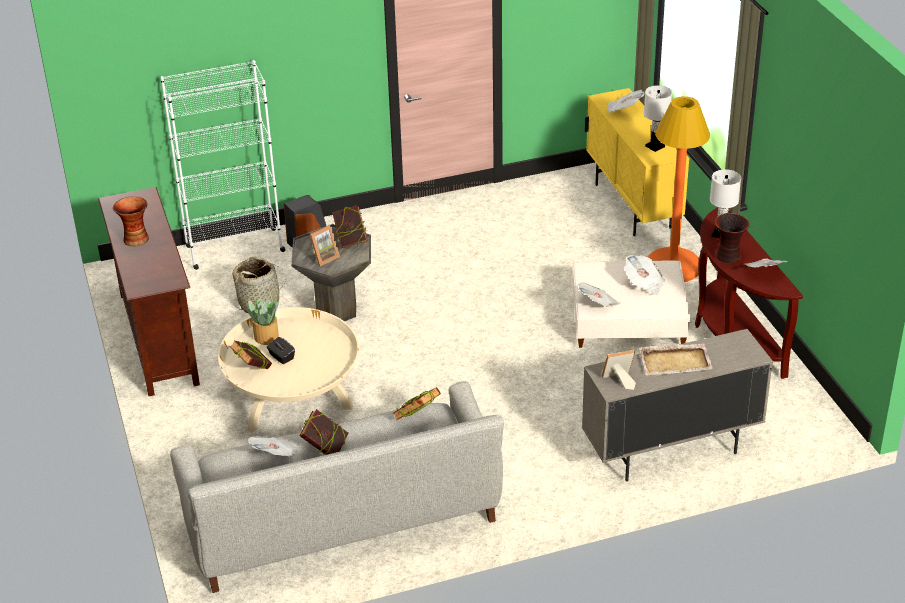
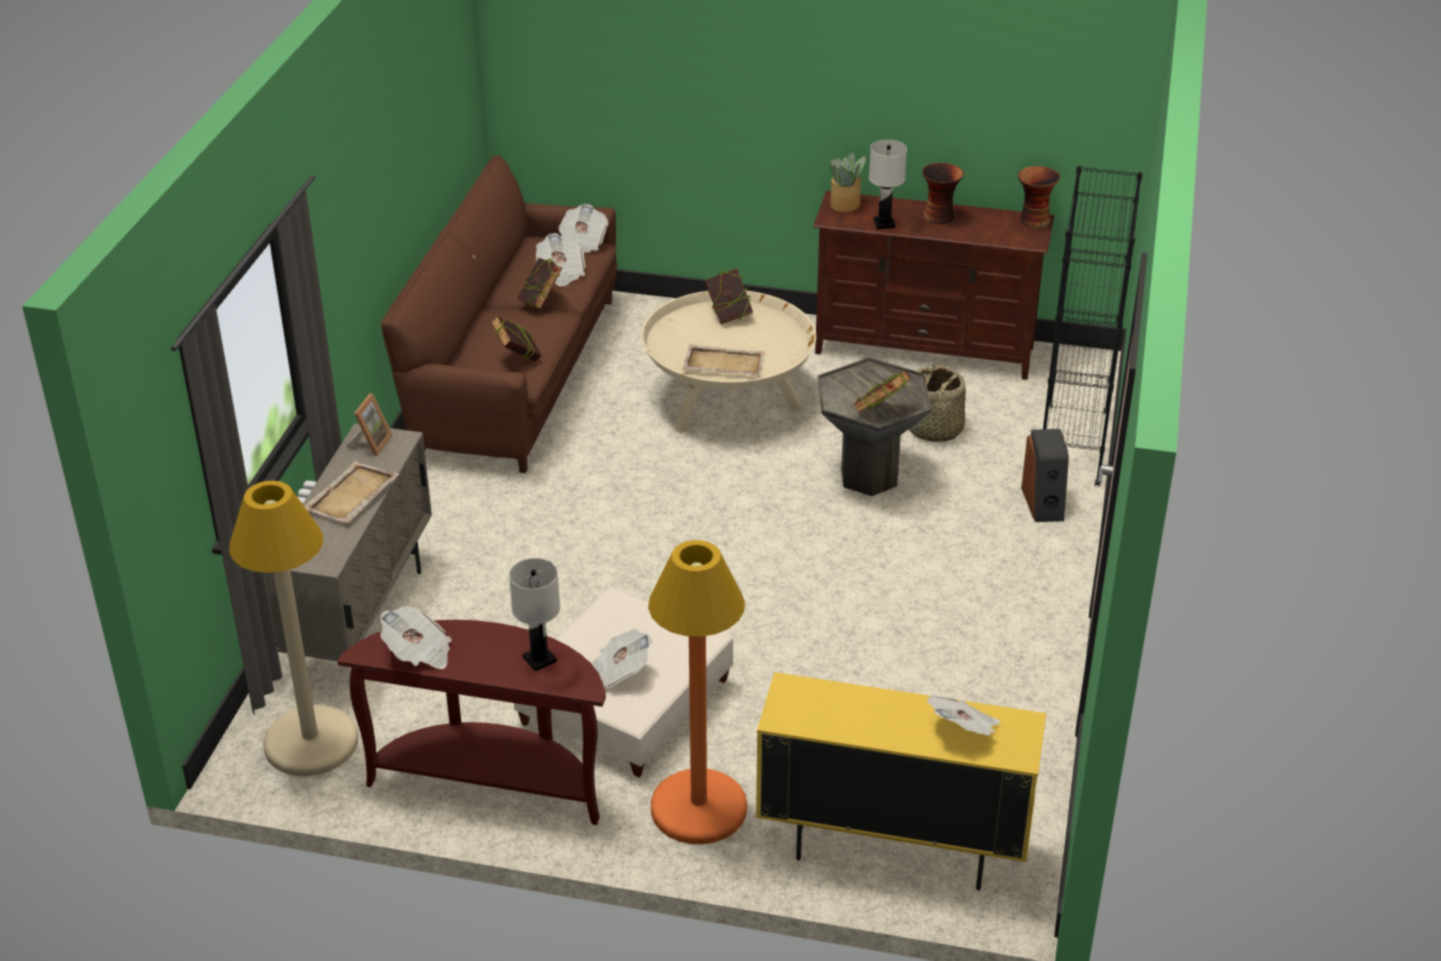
camera: 120 degrees right, 0 degrees up
(234, 249) = (1073, 444): white bookcase -> black bookcase
(266, 337) = (778, 338): potted plant -> potted plant (845, 204)
(281, 357) = (732, 337): black tissue box -> none
(319, 348) = (723, 363): none -> beige tray
(323, 257) = (863, 384): picture frame -> none
(343, 522) = (517, 375): grey sofa -> brown sofa
(598, 304) = (618, 614): newspaper -> newspaper (582, 243)
(655, 146) = (822, 709): white table lamp -> white table lamp (884, 224)
(729, 256) = (484, 640): vase -> vase (1033, 220)
(784, 415) = (311, 742): none -> beige floor lamp

